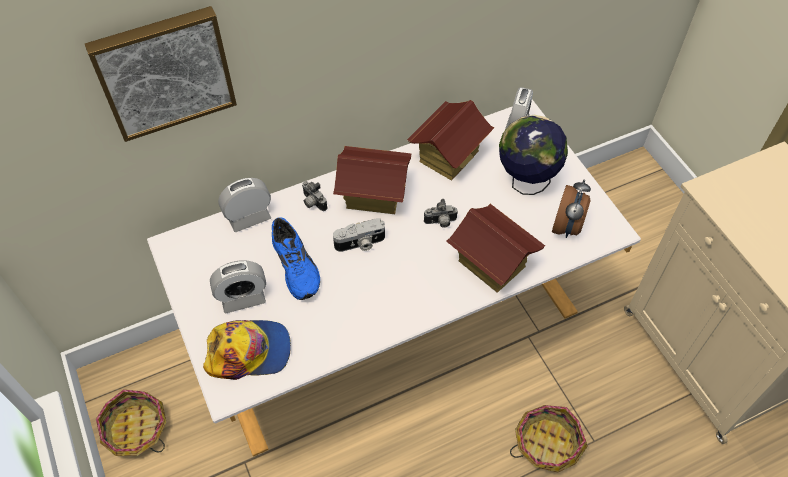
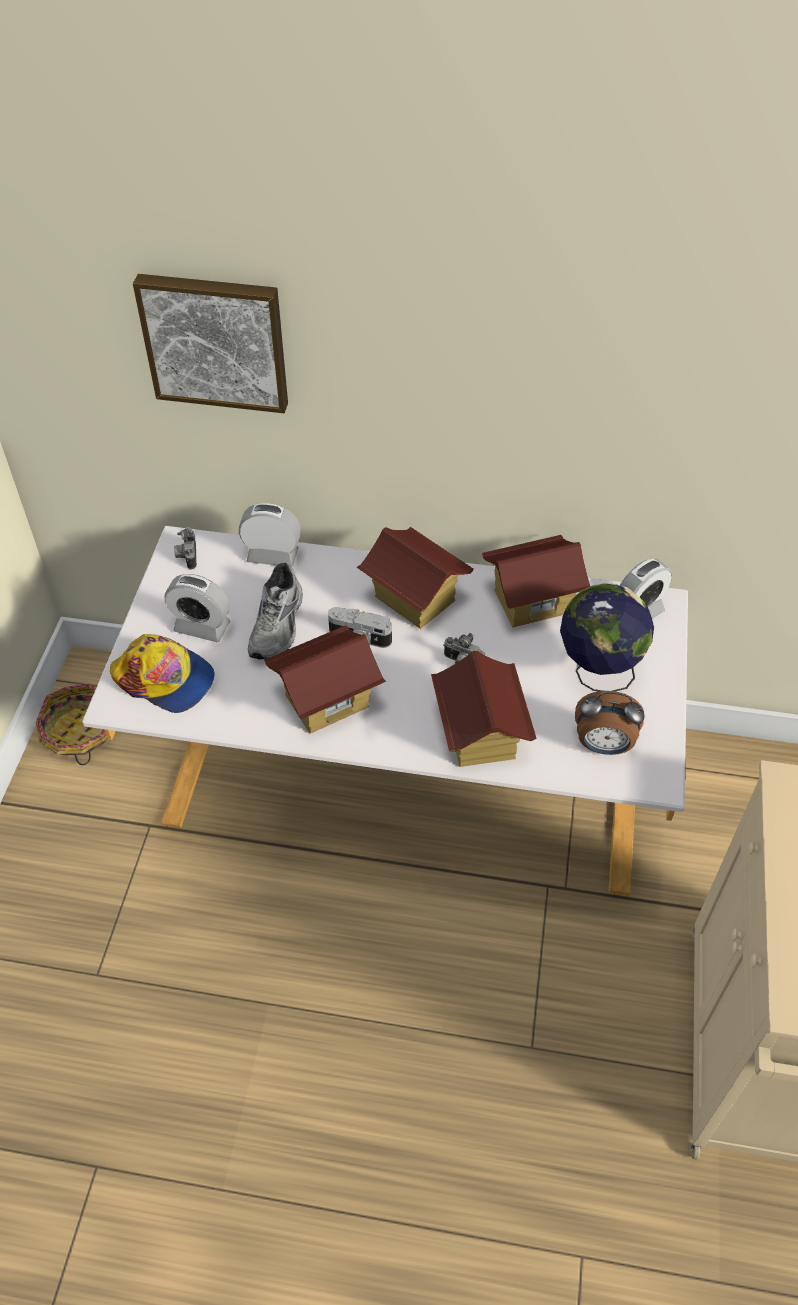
camera: 35 degrees right, 5 degrees down
(297, 265) = (279, 625): blue shoe -> grey shoe
(312, 203) = (346, 574): camera -> camera (187, 556)
(375, 299) = (326, 700): none -> toy house
(546, 443) = (474, 1012): basket -> none
(567, 227) = (603, 745): alarm clock -> alarm clock turned 45 degrees clockwise

